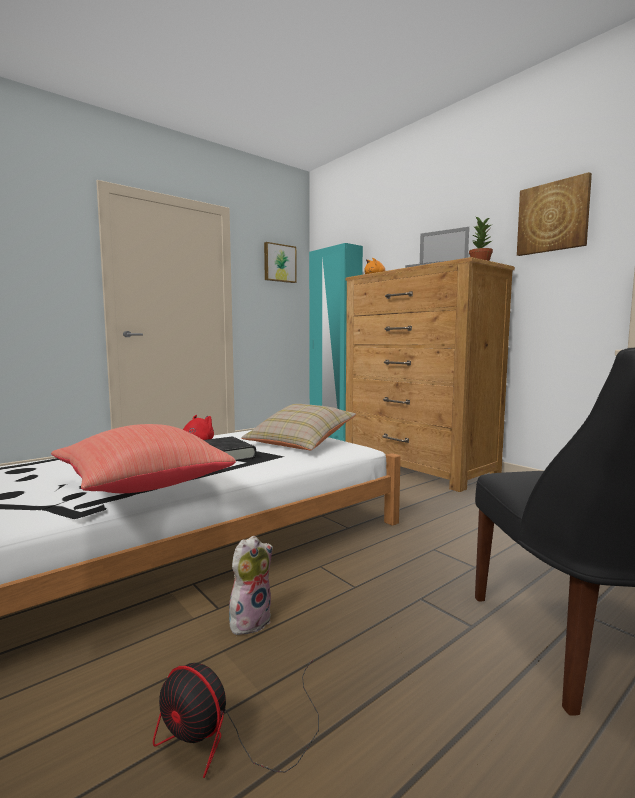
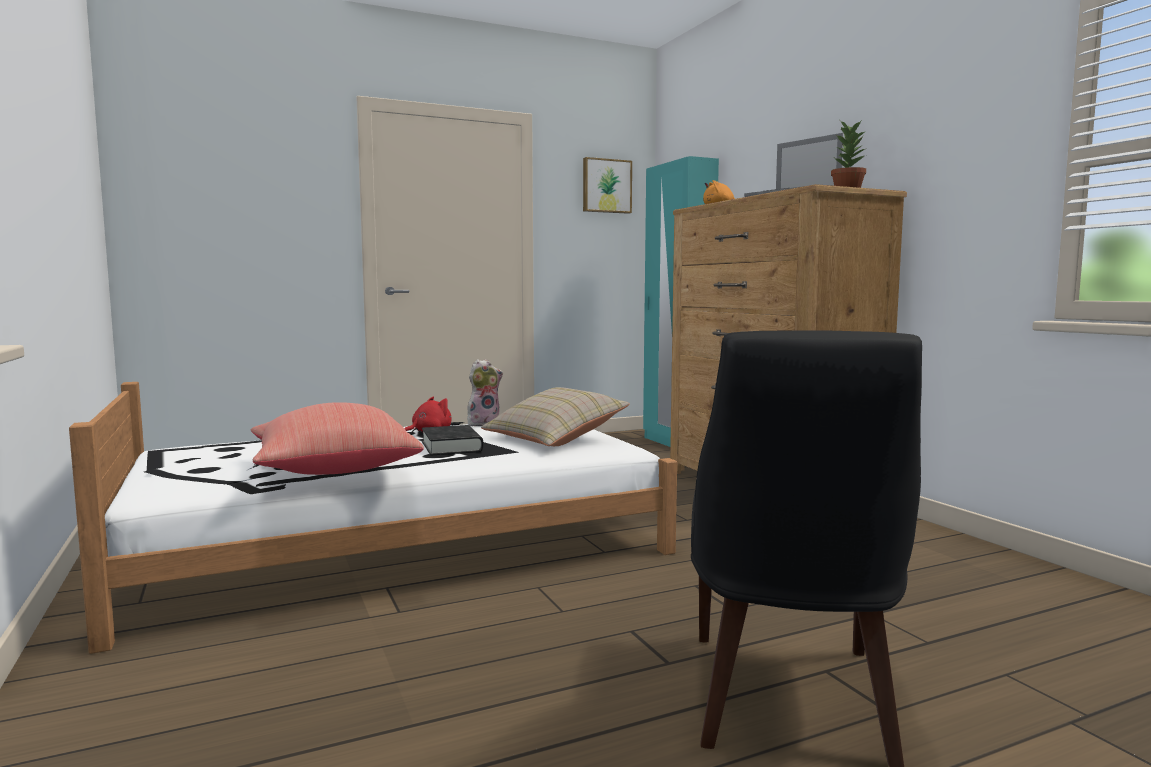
camera: 15 degrees right, 0 degrees up
(232, 737) = (350, 708): fan -> none
(250, 620) = (425, 626): plush toy -> plush toy (483, 423)
(553, 217) = (959, 117): picture -> none

